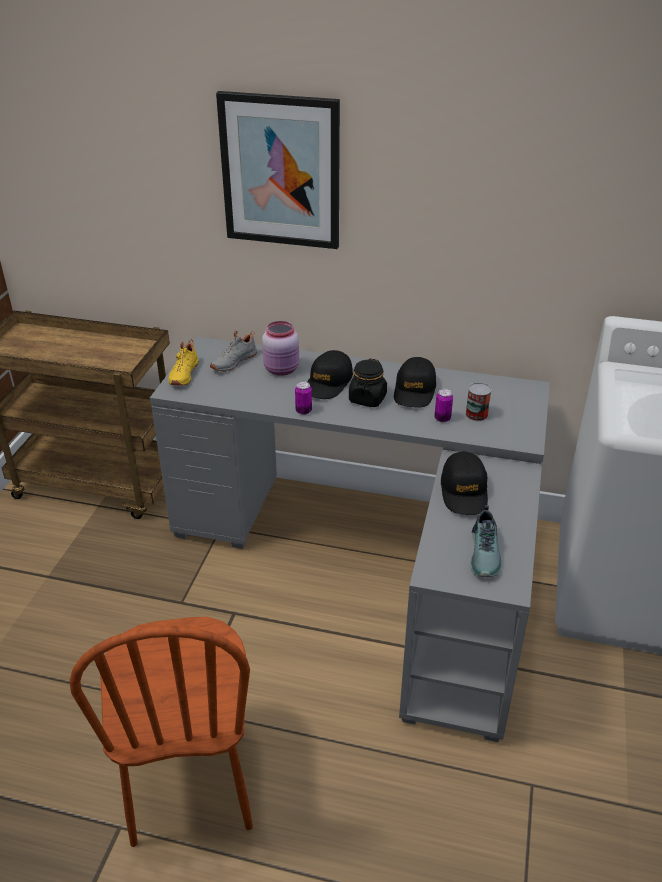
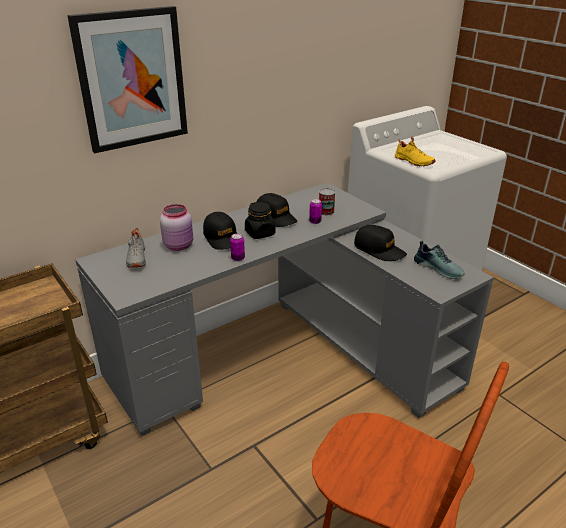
camera: 50 degrees left, 5 degrees down
(183, 374) = (113, 284): yellow shoe -> yellow shoe (413, 162)

